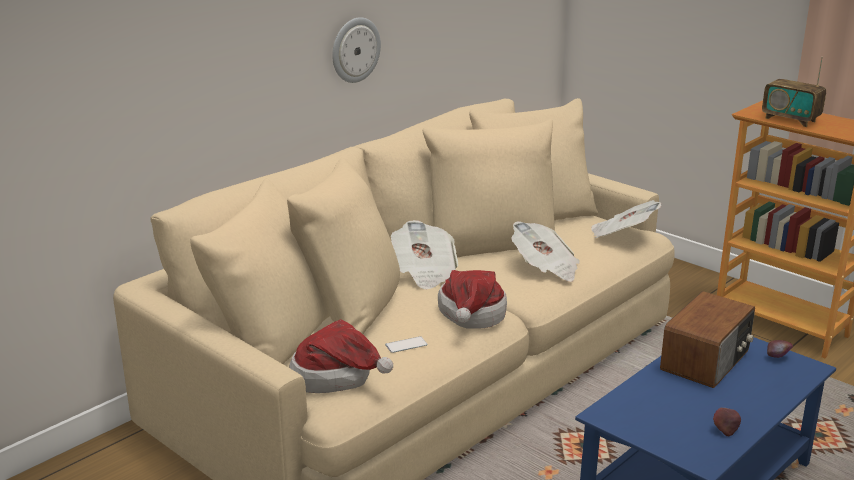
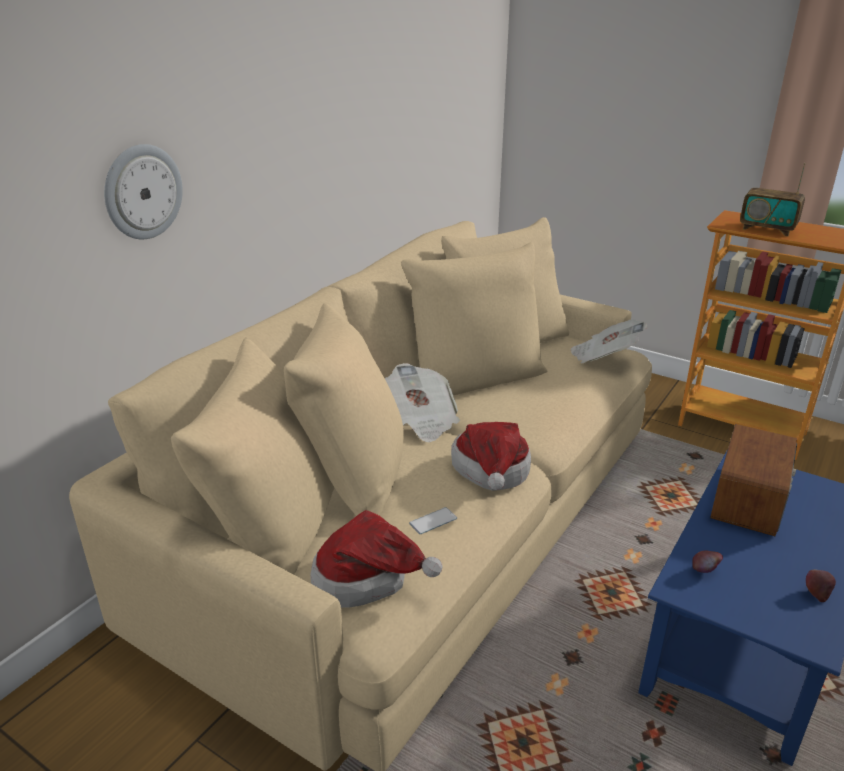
camera: 10 degrees left, 5 degrees up
(355, 50) = (318, 176): wall clock -> wall clock (142, 192)
(545, 268) = (545, 403): newspaper -> none
(778, 358) = (817, 488): apple -> apple (704, 571)

